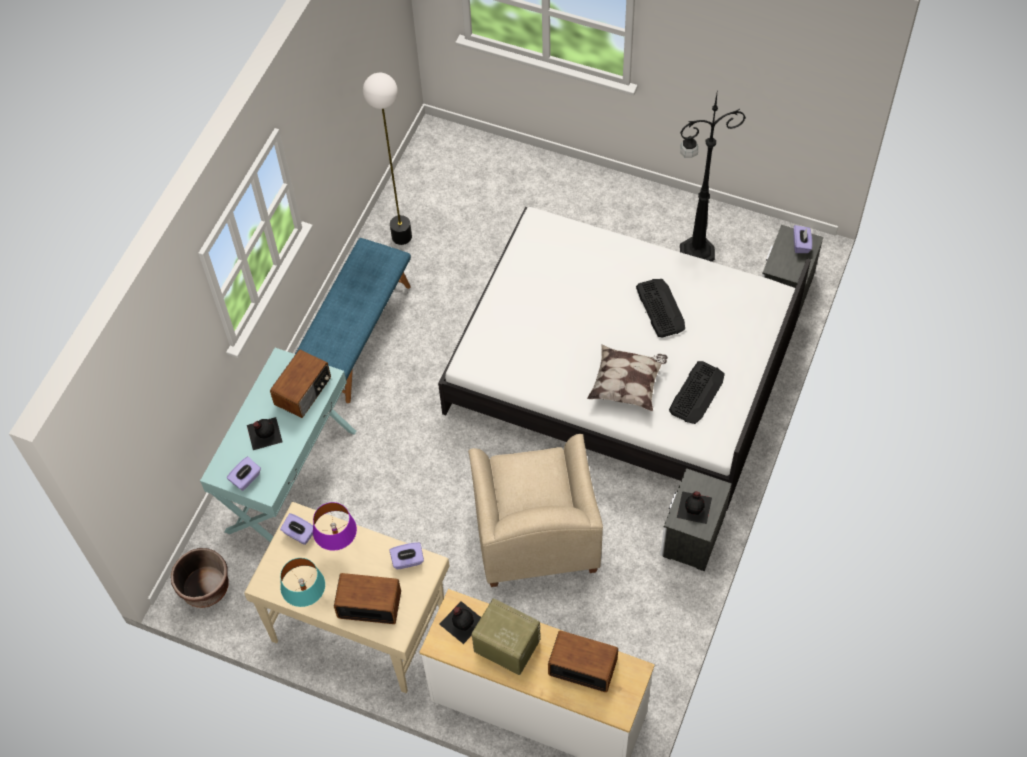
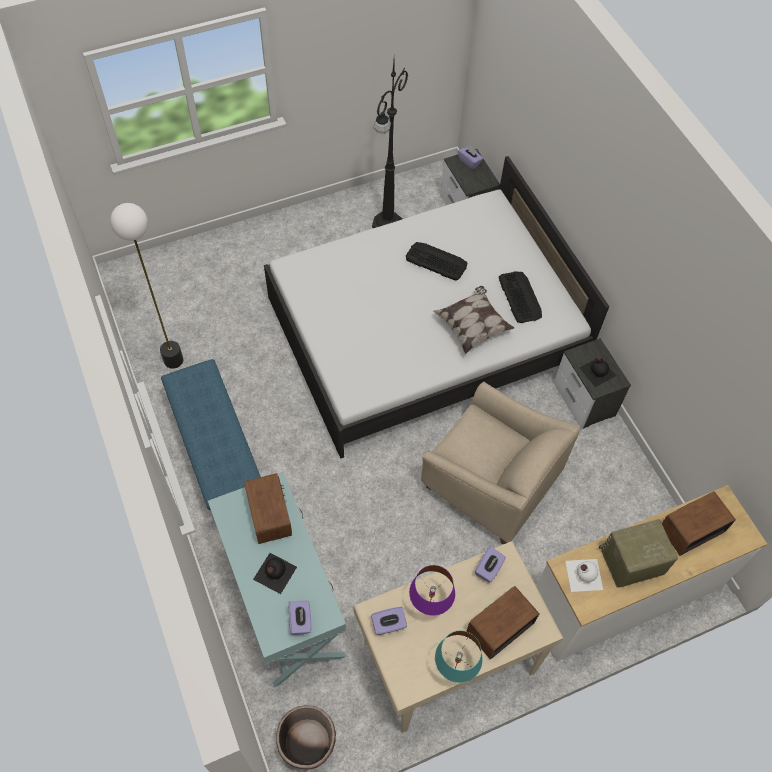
camera: 50 degrees left, 0 degrees up
(462, 621) = (583, 574): black bottle -> white bottle

